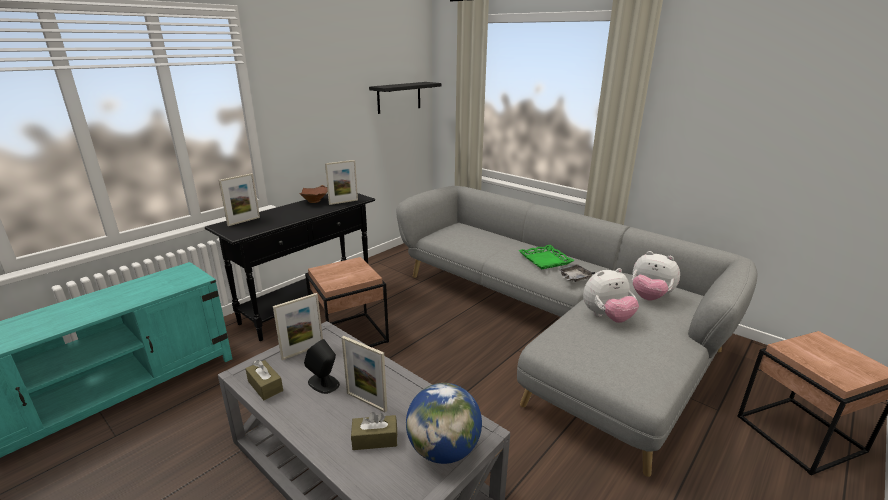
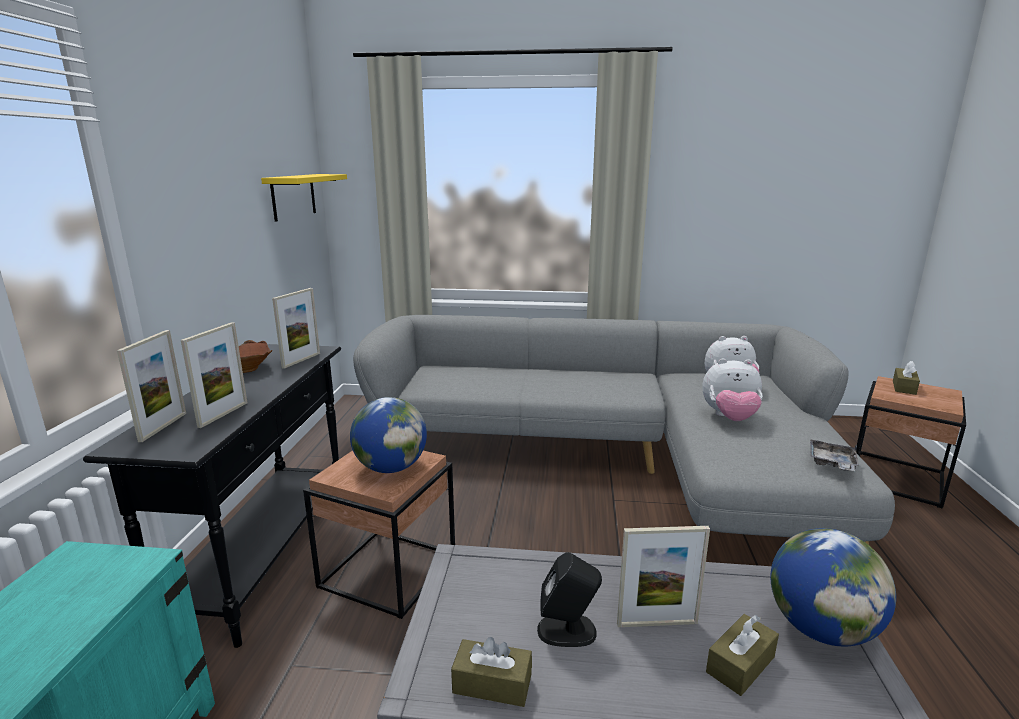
camera: 35 degrees left, 5 degrees down
(302, 351) = (468, 603): picture frame -> picture frame (223, 414)
(348, 275) = (391, 468): none -> globe
(399, 97) = (293, 196): black shelf -> yellow shelf
(545, 260) = (587, 380): green tray -> none
(574, 277) = (639, 390): grey tray -> grey tray (832, 463)
(606, 317) = (729, 418): plush toy -> plush toy turned 60 degrees clockwise
(827, 348) = (904, 387): none -> brown tissue box

